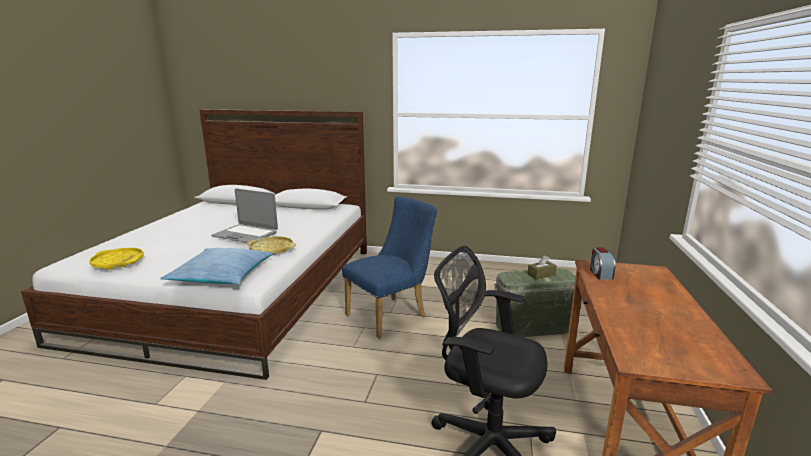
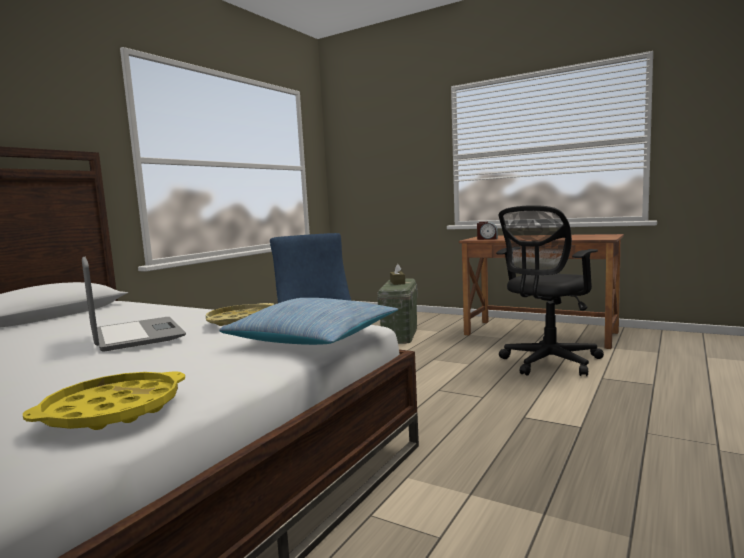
camera: 70 degrees left, 10 degrees down
(245, 234) = (135, 335): laptop -> laptop turned 75 degrees counterclockwise

